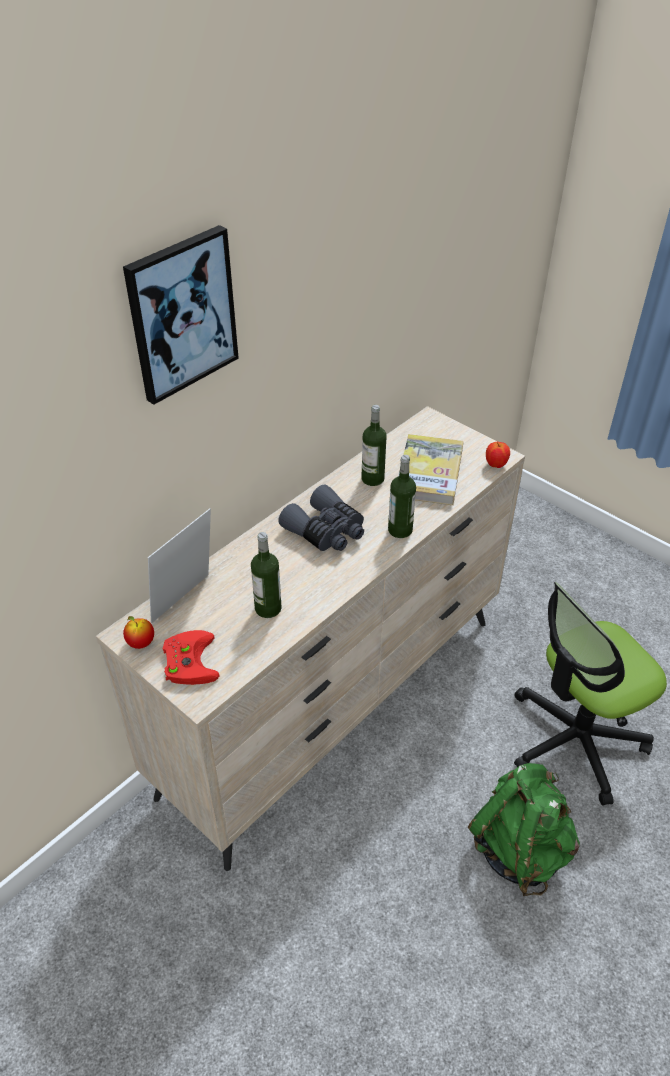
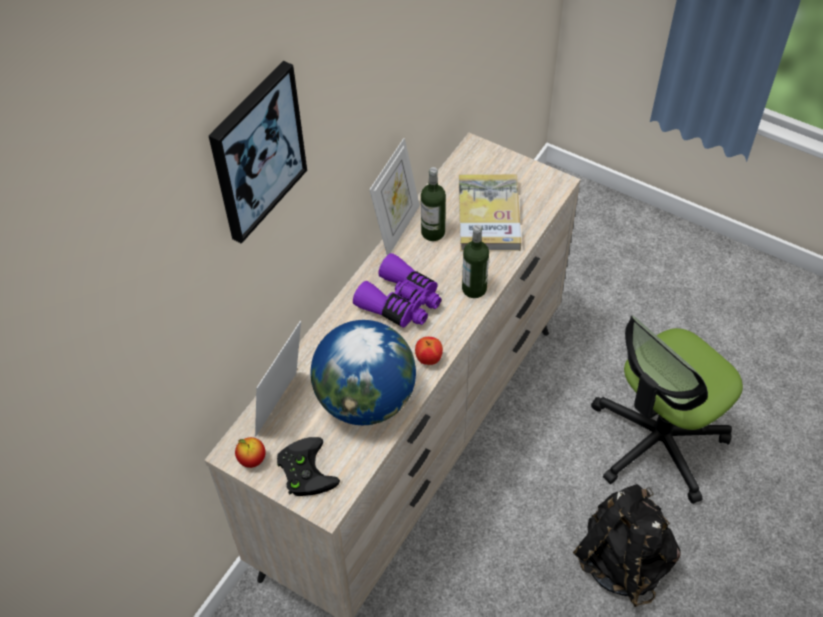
camera: 10 degrees left, 10 degrees up
(188, 660) = (304, 469): red game controller -> black game controller
(268, 608) = (366, 399): bottle -> globe
(326, 531) = (401, 302): grey binoculars -> purple binoculars
(339, 471) = (397, 228): none -> picture frame
(496, 465) = (553, 195): apple -> apple (428, 359)
(520, 848) = (622, 560): green backpack -> black backpack

